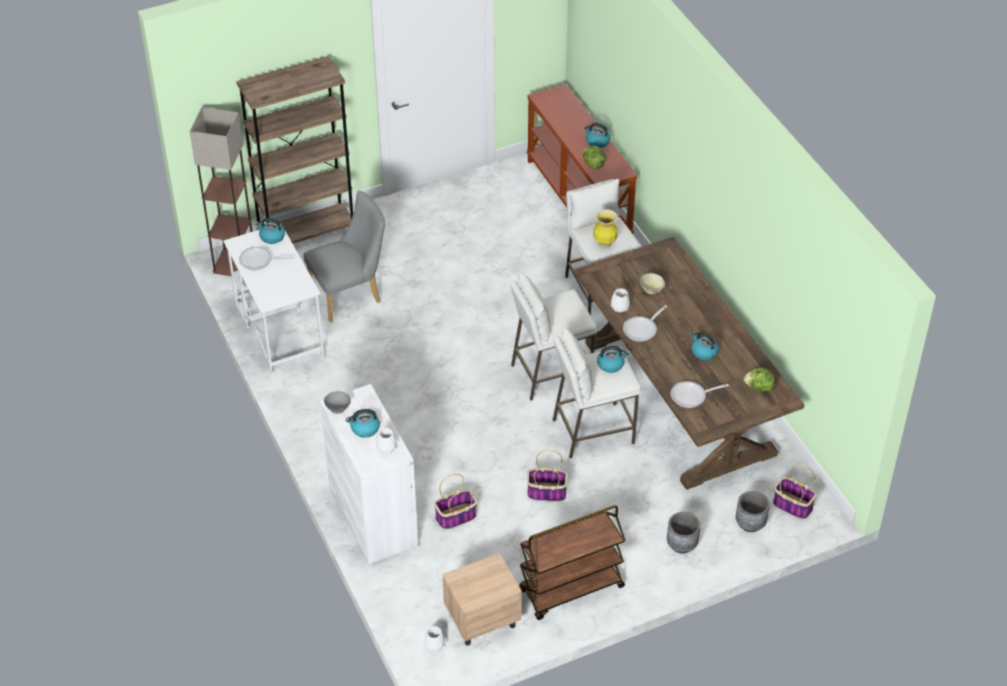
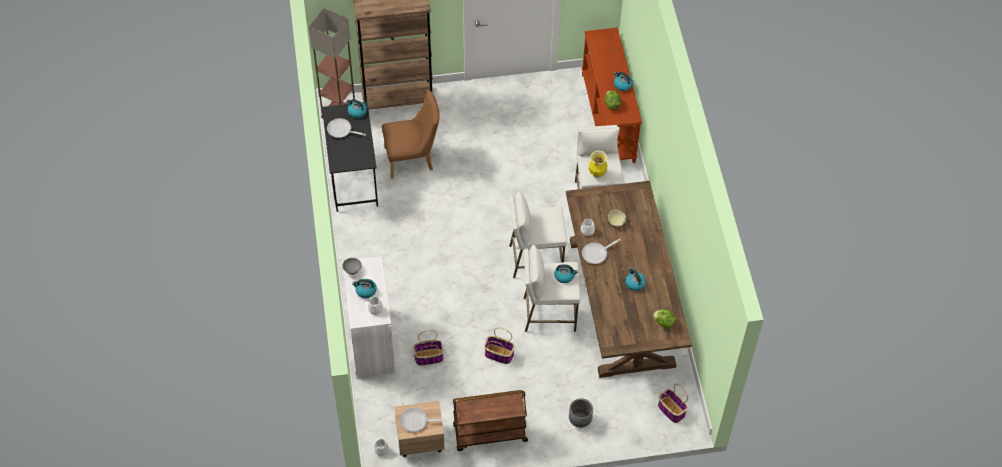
camera: 15 degrees right, 10 degrees up
(278, 331) = (353, 176): white desk -> black desk
(350, 295) = (413, 159): grey chair -> brown chair
(691, 396) = (611, 317): frying pan -> frying pan (417, 421)
(750, 524) = (635, 416): grey planter -> none

